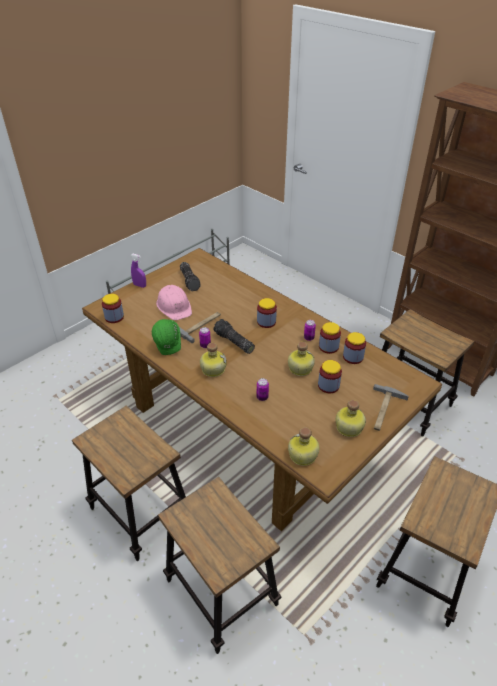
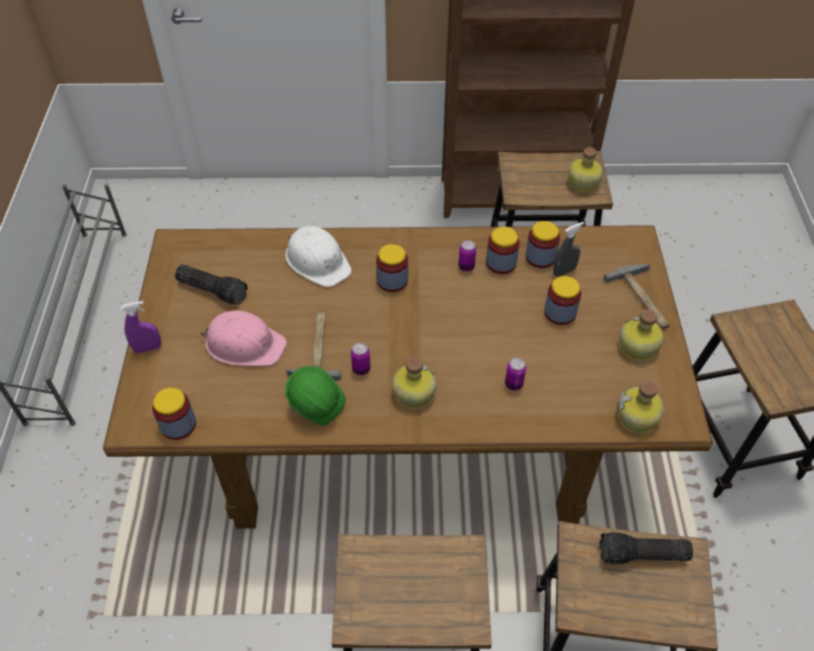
camera: 45 degrees left, 10 degrees up
(233, 342) = (389, 338): flashlight -> flashlight (642, 556)
(245, 295) = (317, 261): none -> white hard hat
(299, 368) = (505, 314): bottle -> bottle (582, 183)
(356, 371) = (564, 271): none -> grey spray bottle

